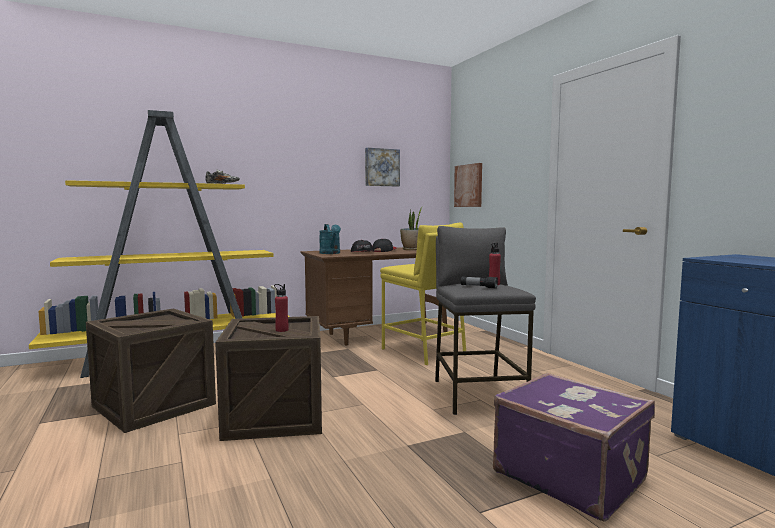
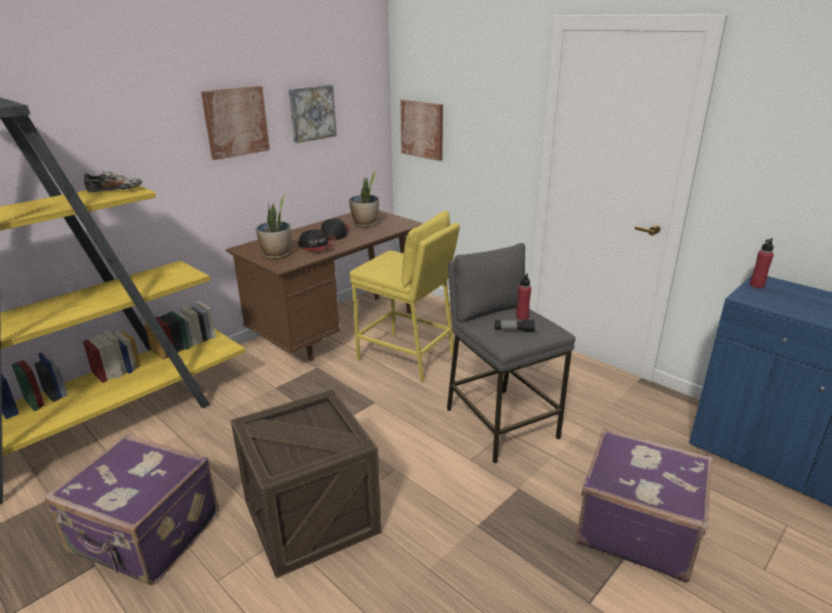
camera: 20 degrees left, 20 degrees up
(154, 405) = (145, 536): crate -> purple suitcase
(282, 330) = (315, 435): red bottle -> red bottle (757, 285)
(322, 164) = (235, 122): none -> picture
(331, 253) = (276, 255): turquoise watering can -> potted plant

